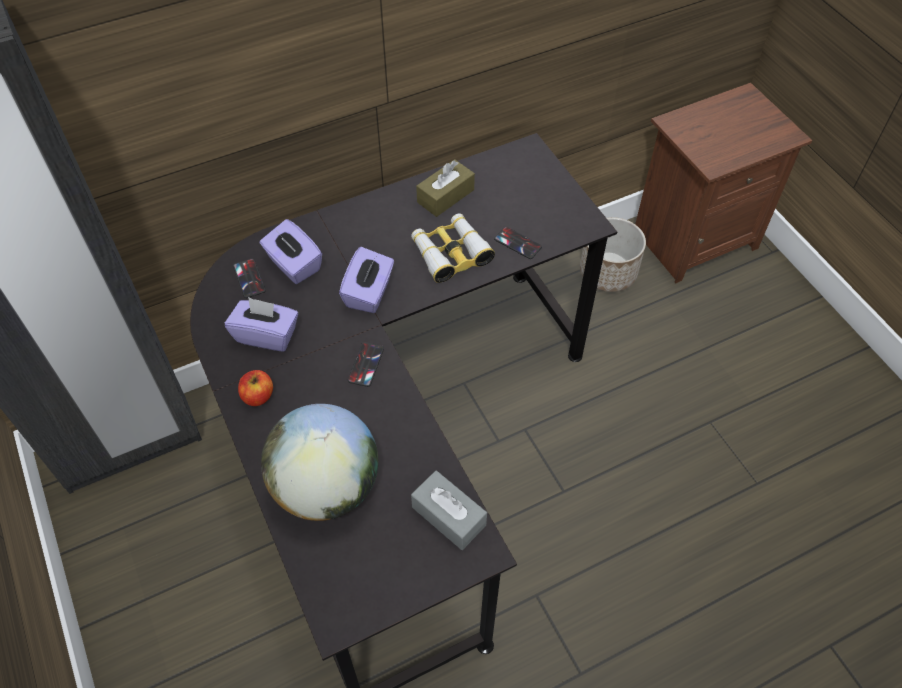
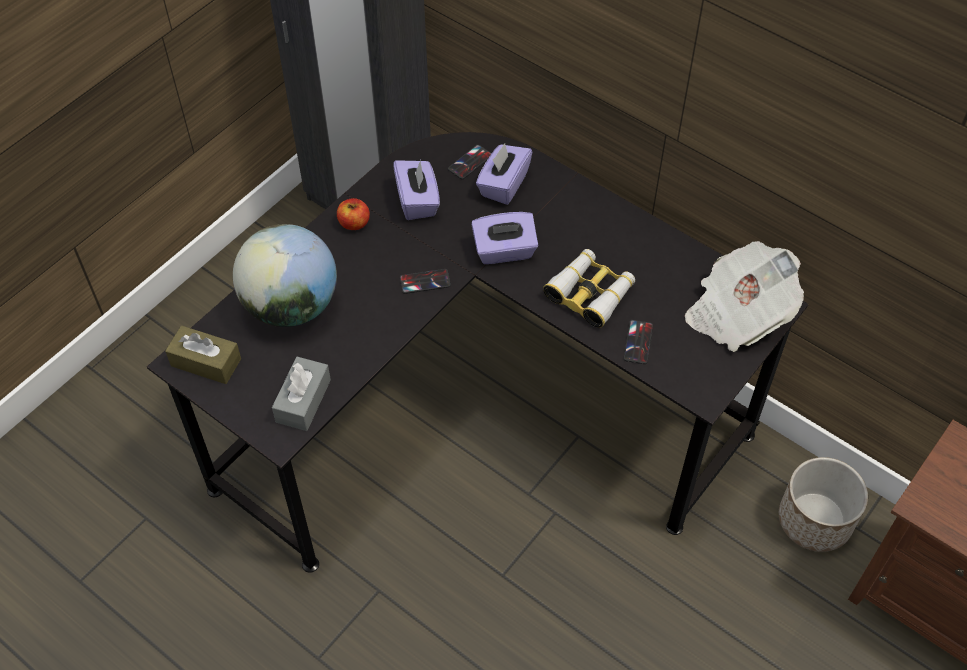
camera: 65 degrees right, 0 degrees up
(445, 196) = (661, 261): brown tissue box -> brown tissue box (206, 362)
(523, 173) = (738, 313): none -> newspaper

